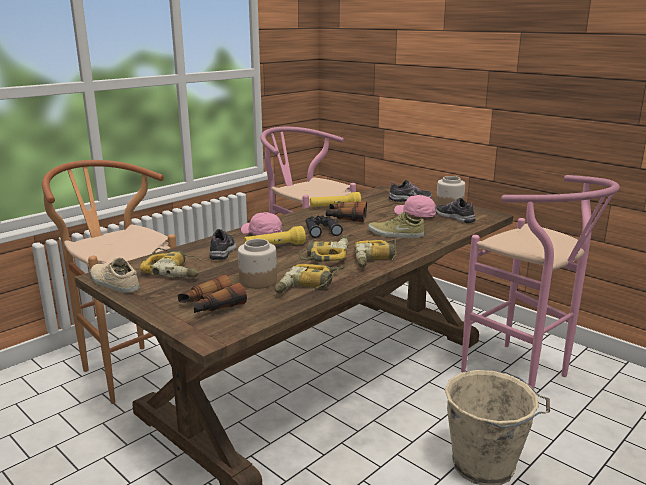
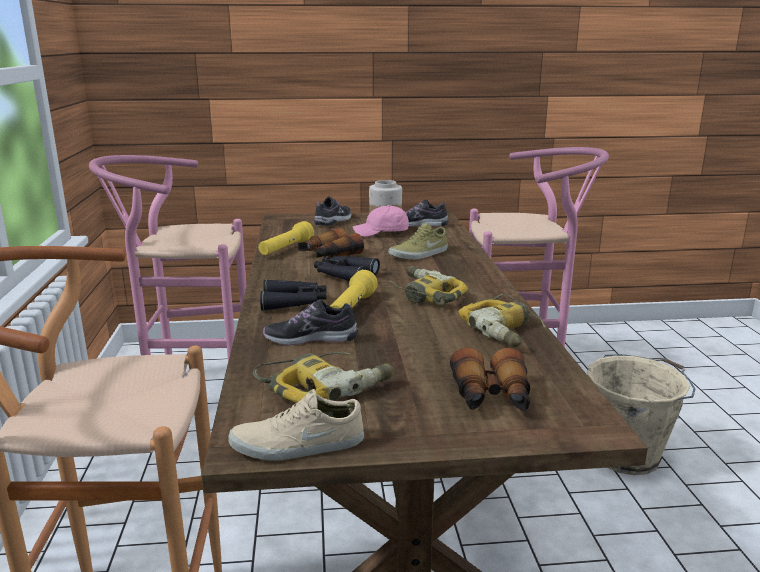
camera: 50 degrees left, 0 degrees up
(223, 251) = (311, 338): shoe -> shoe turned 45 degrees counterclockwise
(257, 281) = (448, 349): jar -> none
(261, 234) = (295, 303): pink cap -> black binoculars
(376, 259) = (474, 281): power drill -> none

